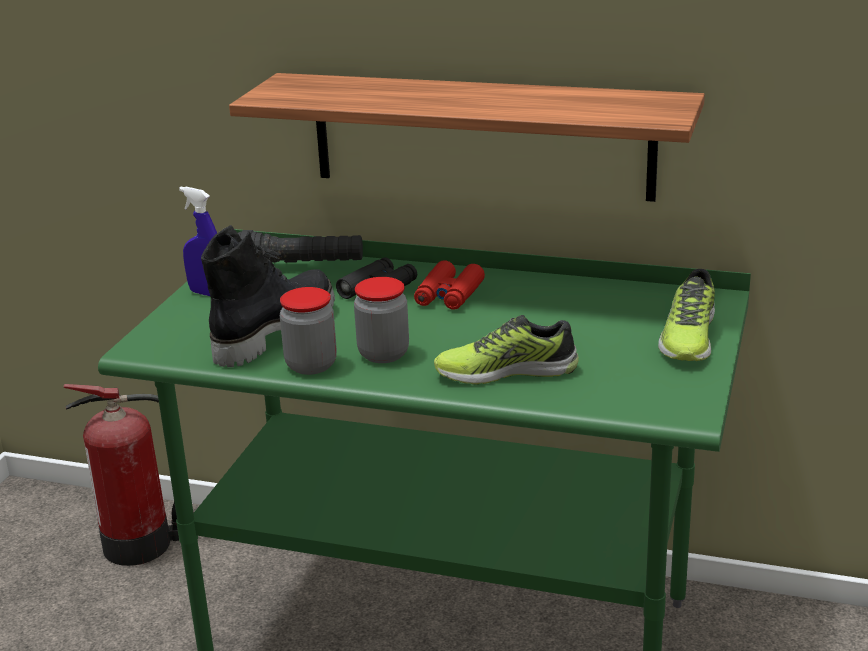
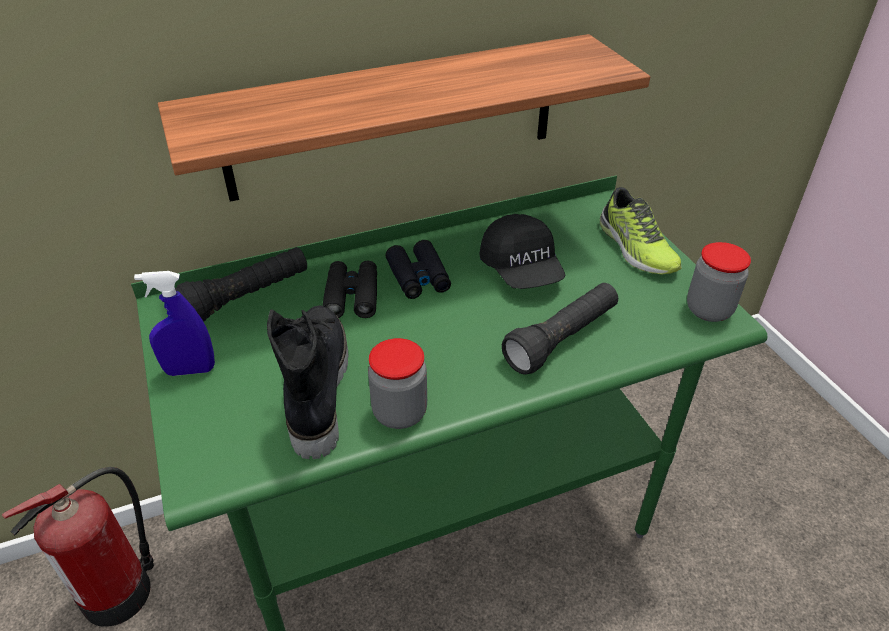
camera: 40 degrees left, 15 degrees up
(383, 354) = (446, 368): jar -> jar (708, 310)
(449, 295) = (418, 277): red binoculars -> black binoculars
(506, 371) = (562, 339): shoe -> black flashlight
(547, 318) = (522, 270): none -> black cap

